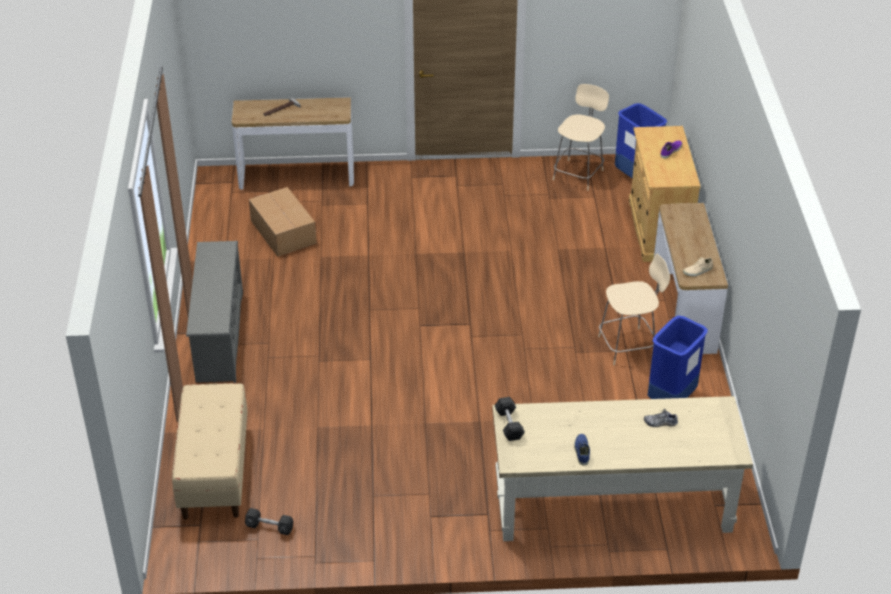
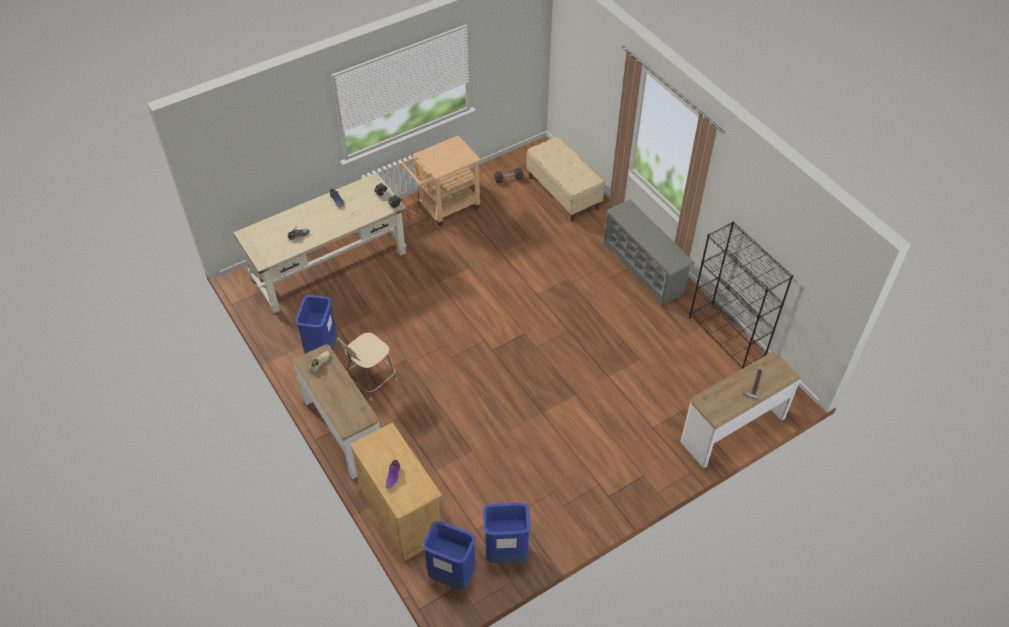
camera: 150 degrees right, 10 degrees up
(211, 240) = (727, 337): none -> black bookcase
(283, 231) = (687, 369): cardboard box -> none
(397, 522) = (444, 207): none -> beige cart
(579, 174) = (506, 554): beige stool -> blue trash can

